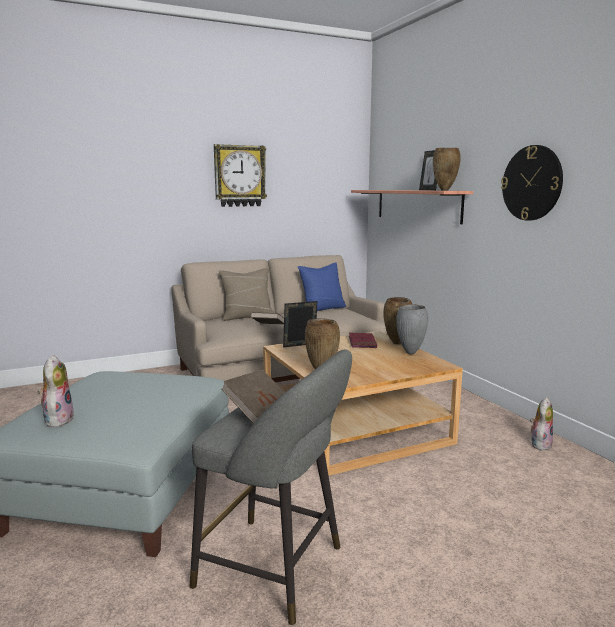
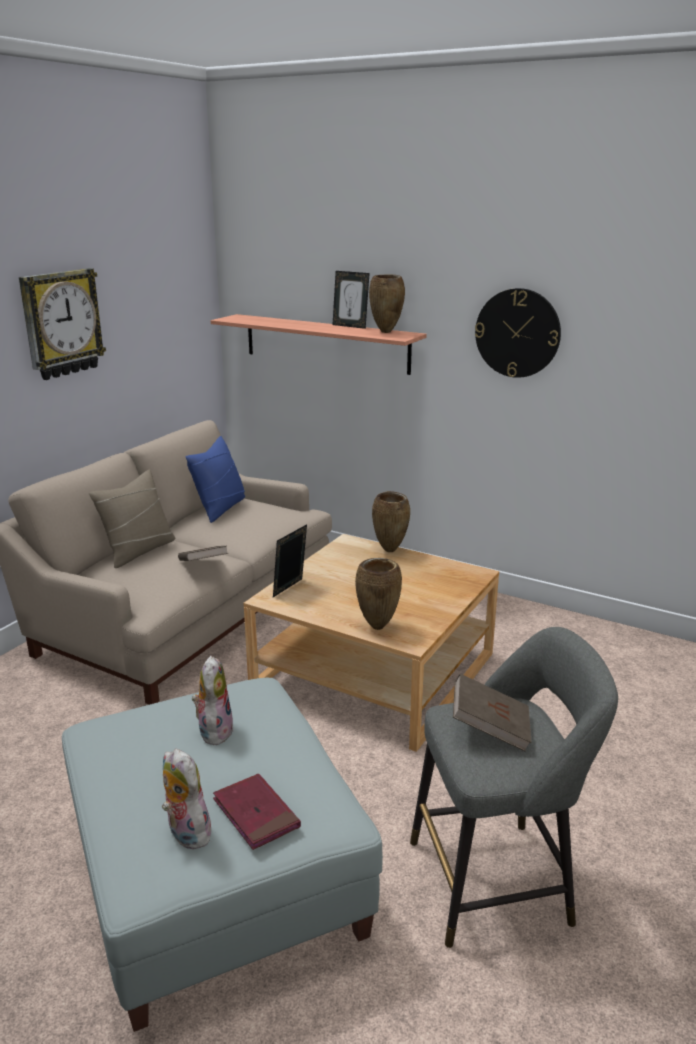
camera: 35 degrees left, 10 degrees up
(362, 342) = (352, 560): red book -> red book (256, 814)
(410, 353) = (423, 563): grey vase -> none
(539, 444) = (558, 626): plush toy -> plush toy (214, 730)

